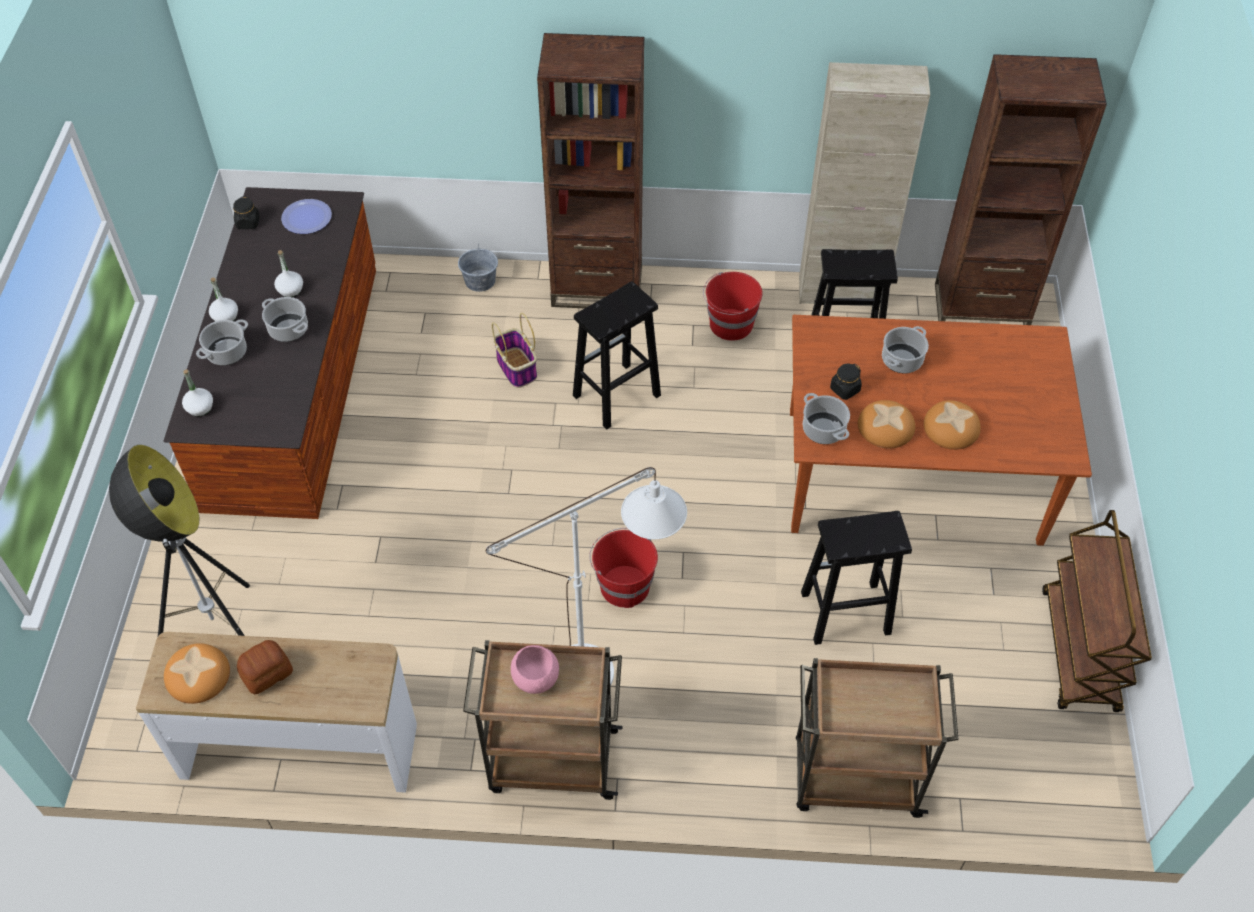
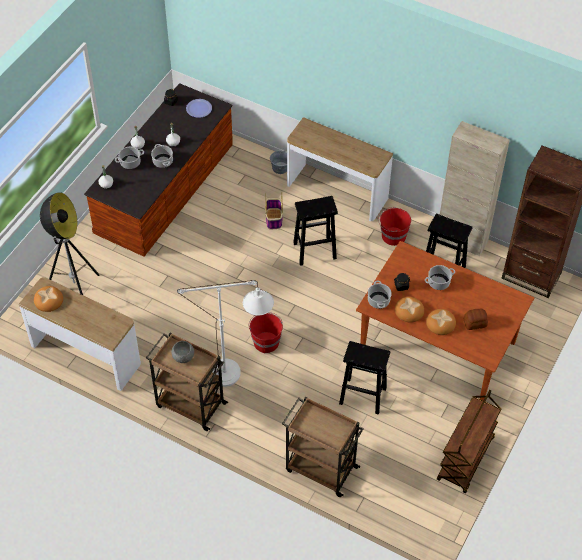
camera: 25 degrees right, 0 degrees up
(266, 673) = (76, 310): bread -> bread (474, 323)
(535, 678) = (183, 356): pink bowl -> grey bowl
(597, 287) = (337, 192): brown bookcase -> console table

